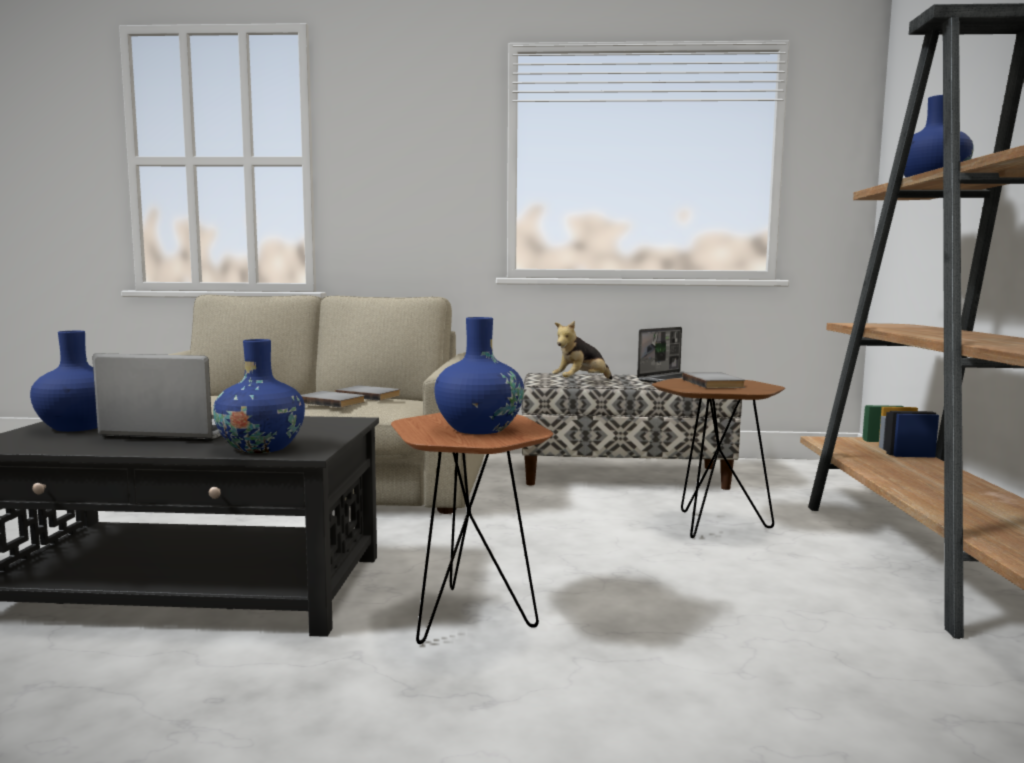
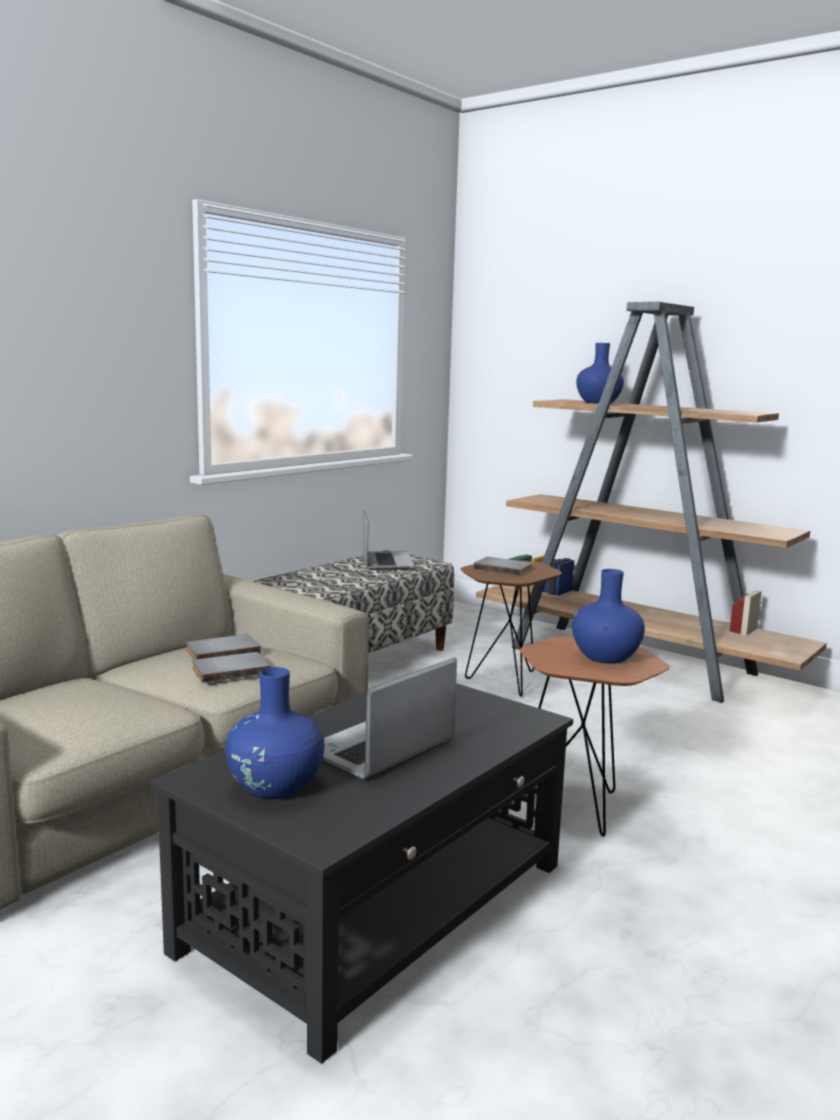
camera: 55 degrees left, 5 degrees up
(261, 447) = (500, 729): blue vase -> none
(581, 382) = (341, 583): plush toy -> none

